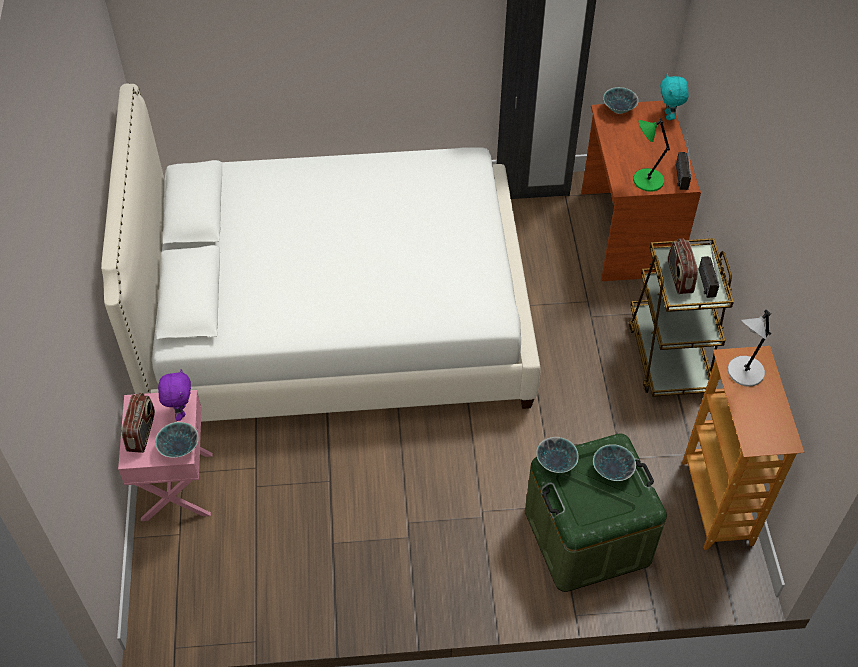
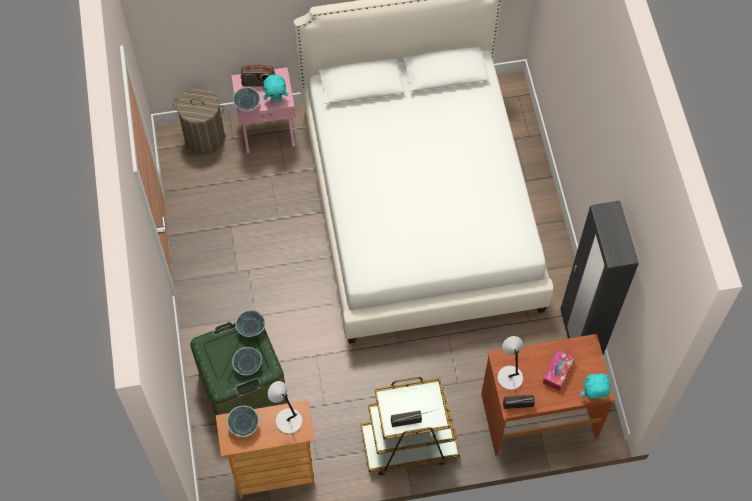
camera: 85 degrees right, 10 degrees up
(168, 573) = (205, 137): none -> laundry basket
(180, 411) = (276, 100): purple plush toy -> turquoise plush toy
(618, 110) = (593, 355): bowl -> bowl (244, 425)
(639, 140) = (558, 372): none -> tissue box
(646, 181) = (509, 376): green table lamp -> grey table lamp
(679, 277) = (409, 401): radio -> none

